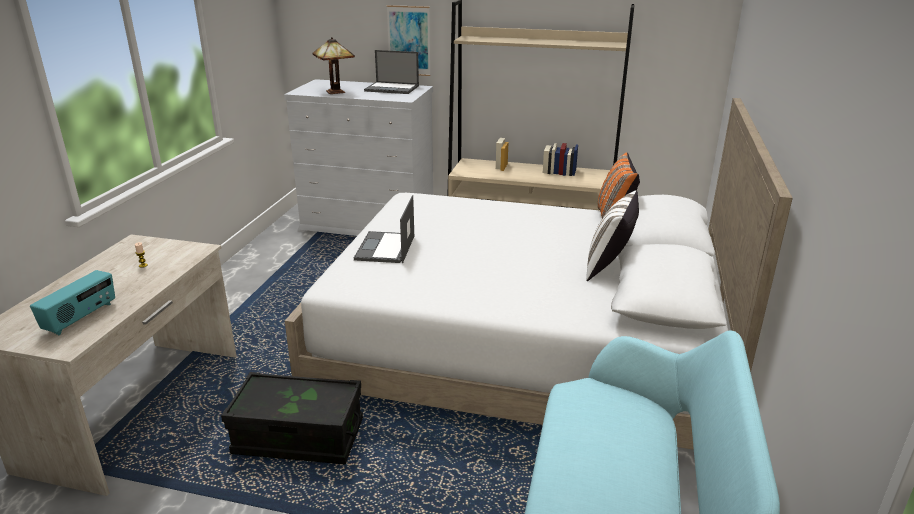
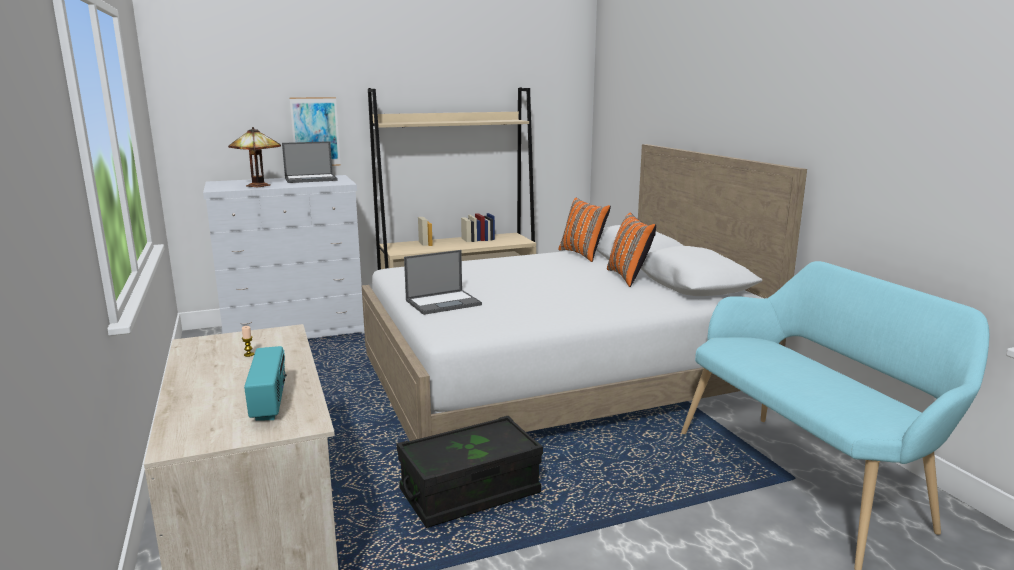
camera: 35 degrees left, 10 degrees down
(385, 248) = (444, 302): laptop -> laptop turned 90 degrees counterclockwise
(609, 267) = (629, 277): white pillow -> orange pillow

